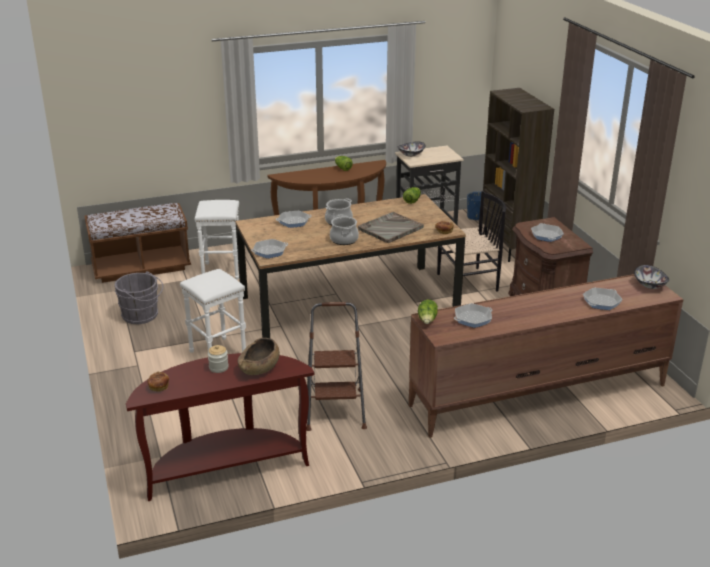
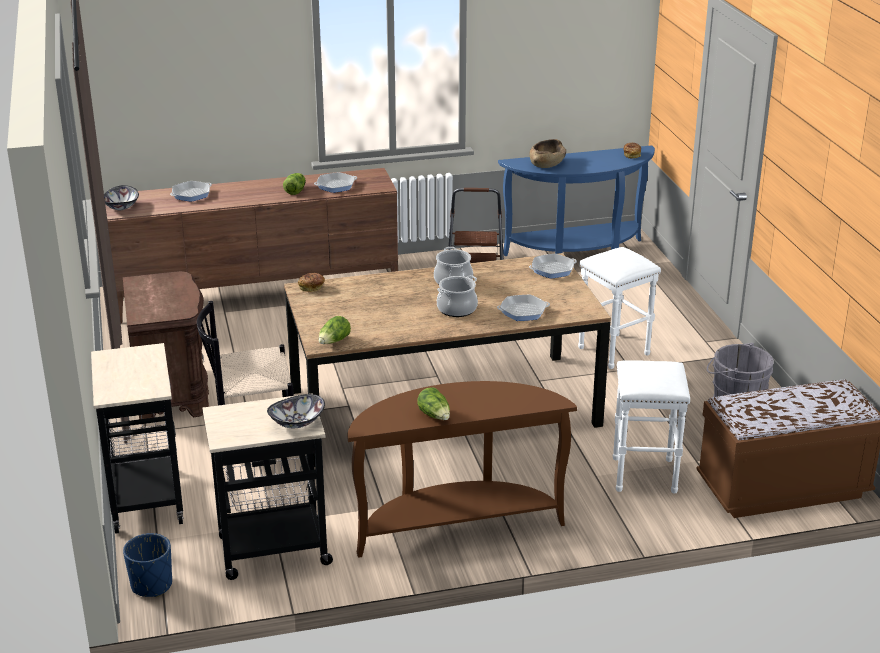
camera: 175 degrees left, 0 degrees up
(218, 367) = (584, 164): jar -> none
(225, 467) = (578, 255): brown console table -> blue console table
(390, 229) = (385, 294): grey tray -> none
(427, 320) = (382, 186): lettuce -> lettuce (295, 190)
(509, 248) = (145, 499): brown bookcase -> cart
(546, 235) = (166, 296): frying pan -> none

